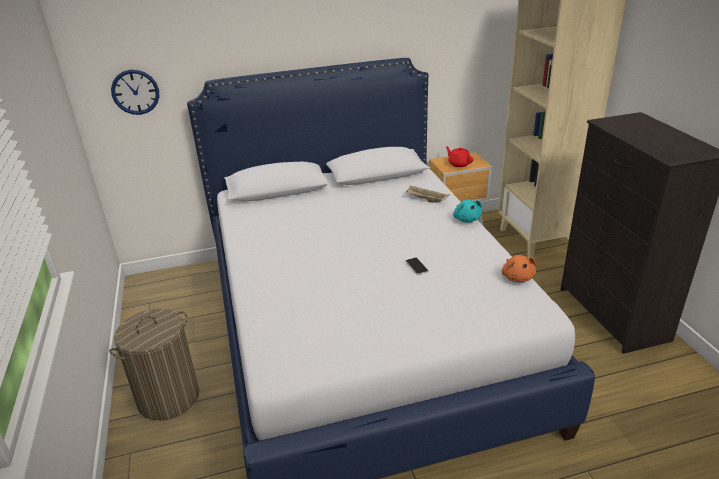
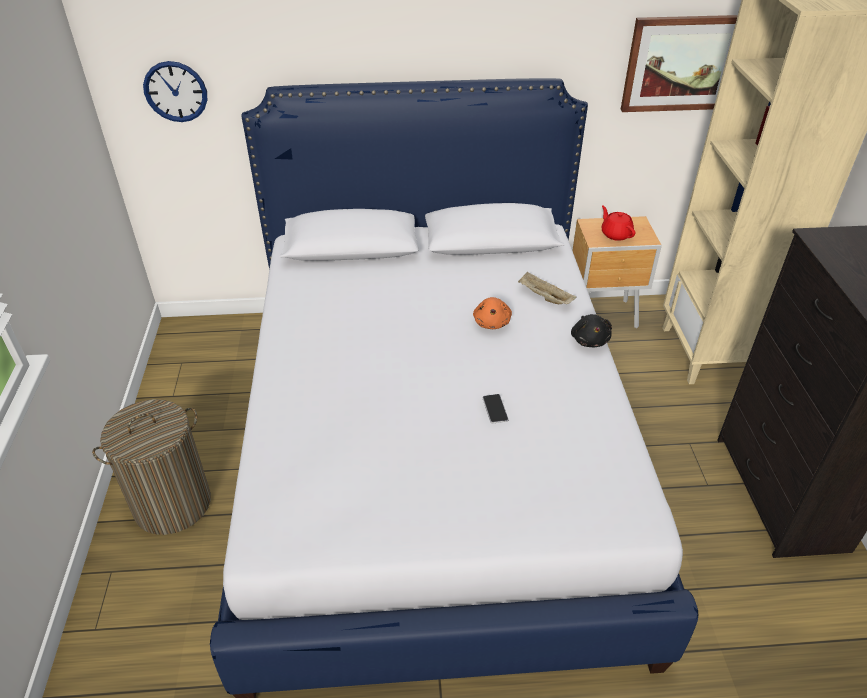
camera: 10 degrees right, 10 degrees up
(466, 219) = (589, 340): turquoise plush toy -> black plush toy
(484, 42) = (682, 63): none -> picture
(517, 277) = (627, 453): orange plush toy -> orange plush toy (492, 322)

